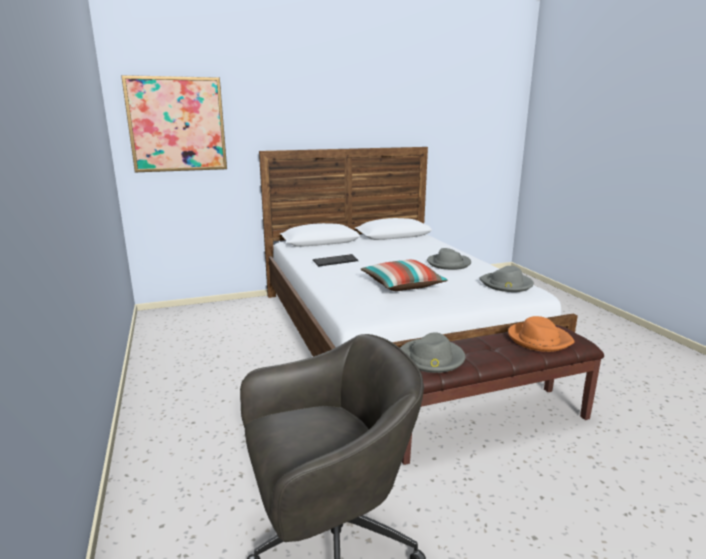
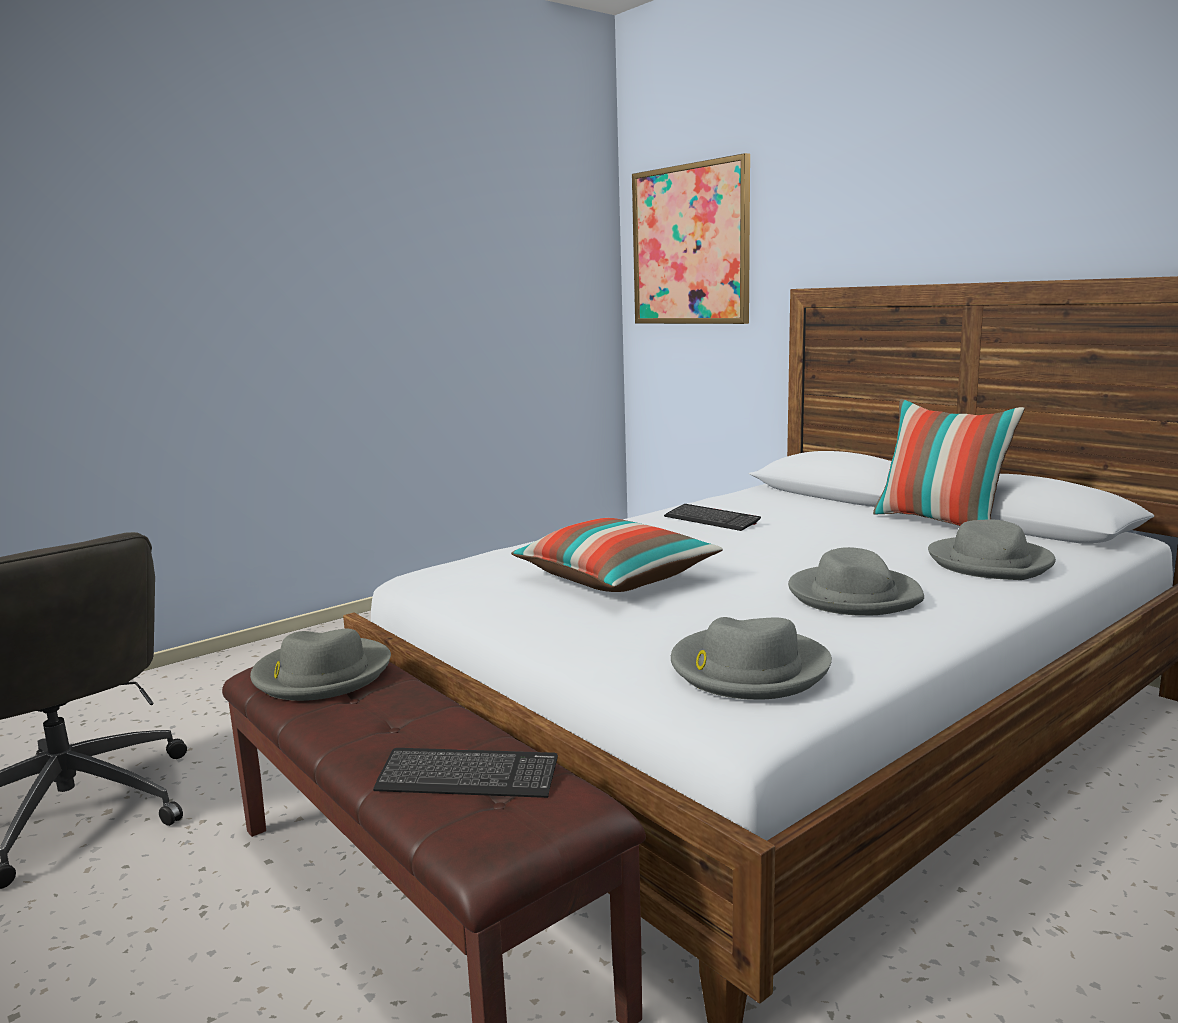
camera: 70 degrees right, 5 degrees down
(380, 241) = (940, 523): none -> pillow
(430, 246) = (990, 563): none -> grey hat
(538, 339) = (468, 777): orange hat -> keyboard

